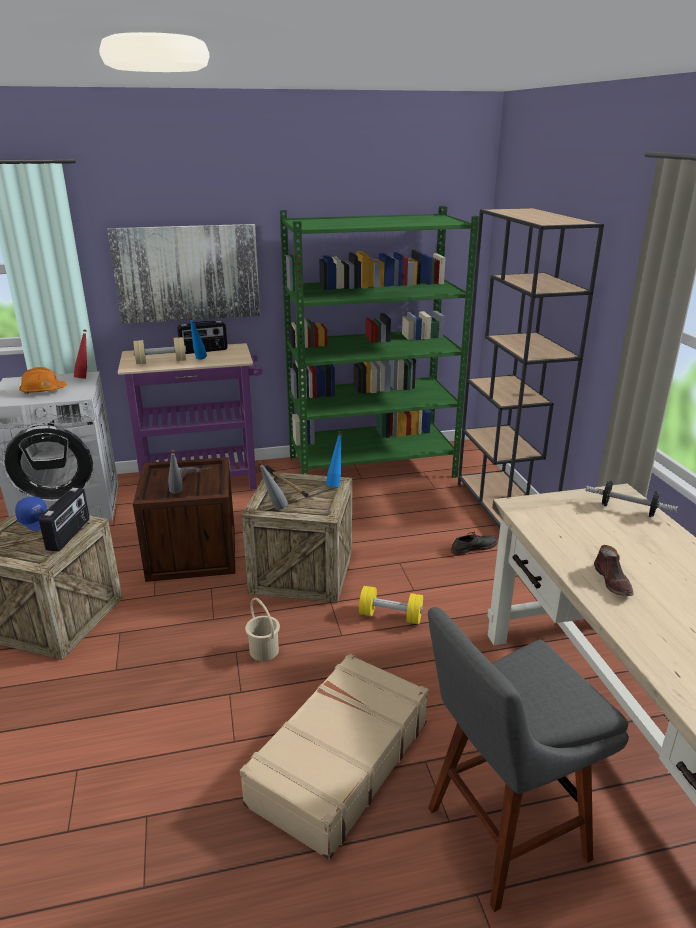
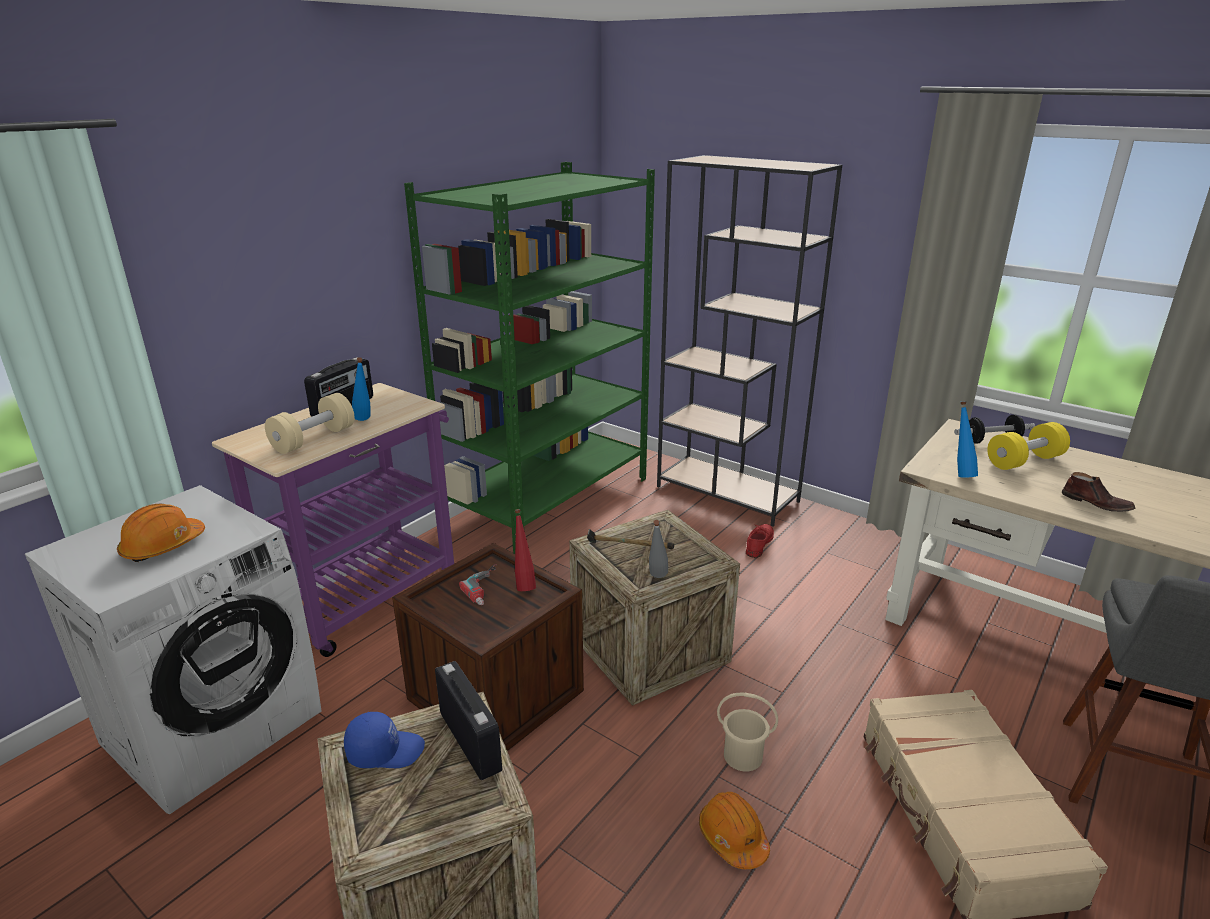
camera: 40 degrees left, 0 degrees up
(85, 377) = (196, 501): red bottle -> red bottle (524, 585)
(177, 494) = (508, 616): grey bottle -> none
(187, 273) = (293, 295): picture -> none
(196, 682) = (732, 838): none -> orange hard hat
(335, 484) = (666, 523): blue bottle -> blue bottle (960, 474)
(390, 616) = (793, 647): yellow dumbbell -> yellow dumbbell (1024, 461)
(473, 547) = (758, 543): grey shoe -> red shoe

